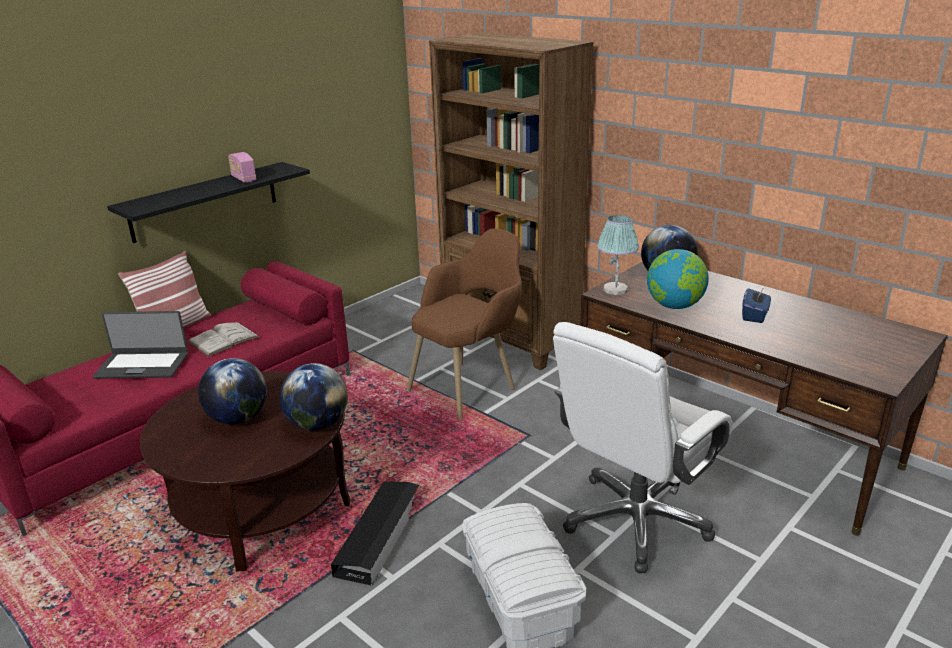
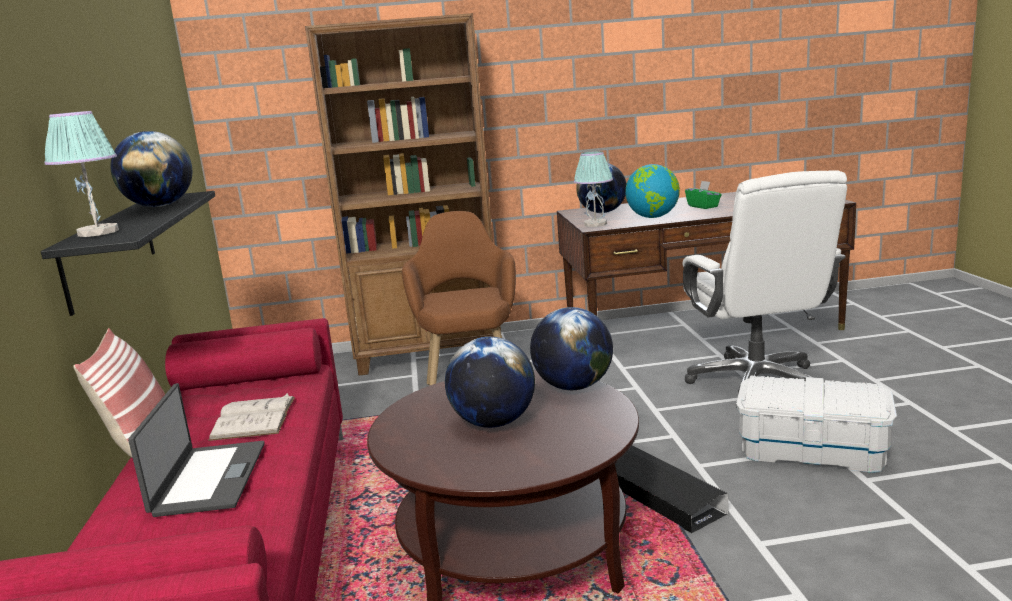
camera: 50 degrees left, 10 degrees down
(142, 365) = (208, 479): laptop -> laptop turned 45 degrees counterclockwise
(155, 198) = (99, 232): none -> table lamp
(243, 179) = (160, 206): radio -> globe
(754, 315) = (703, 206): blue tissue box -> green tissue box

